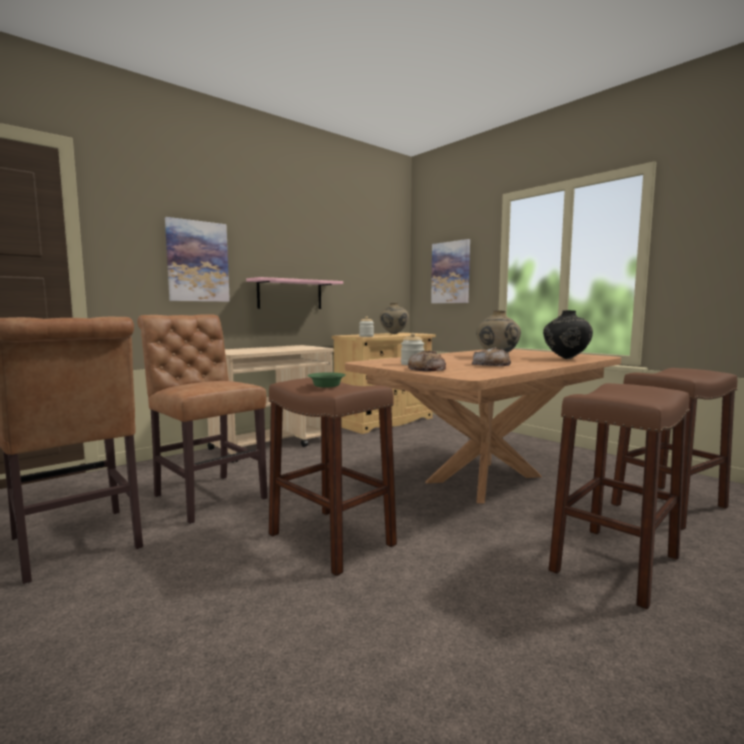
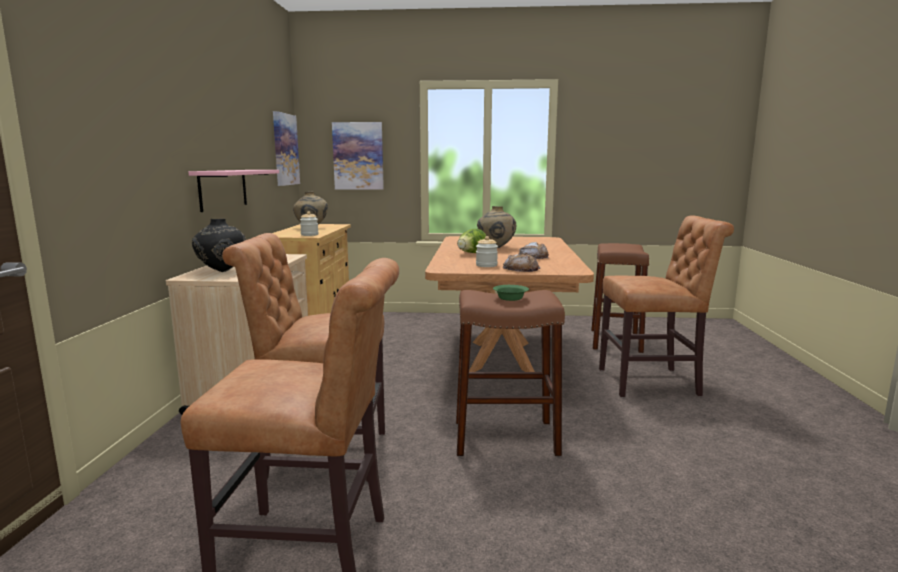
camera: 45 degrees left, 5 degrees up
(197, 261) = (145, 150): picture -> picture (285, 149)
(449, 357) = (471, 253): none -> lettuce
(565, 358) = (542, 243): black vase -> black vase (222, 271)
(615, 564) = (653, 382): brown stool -> brown chair

